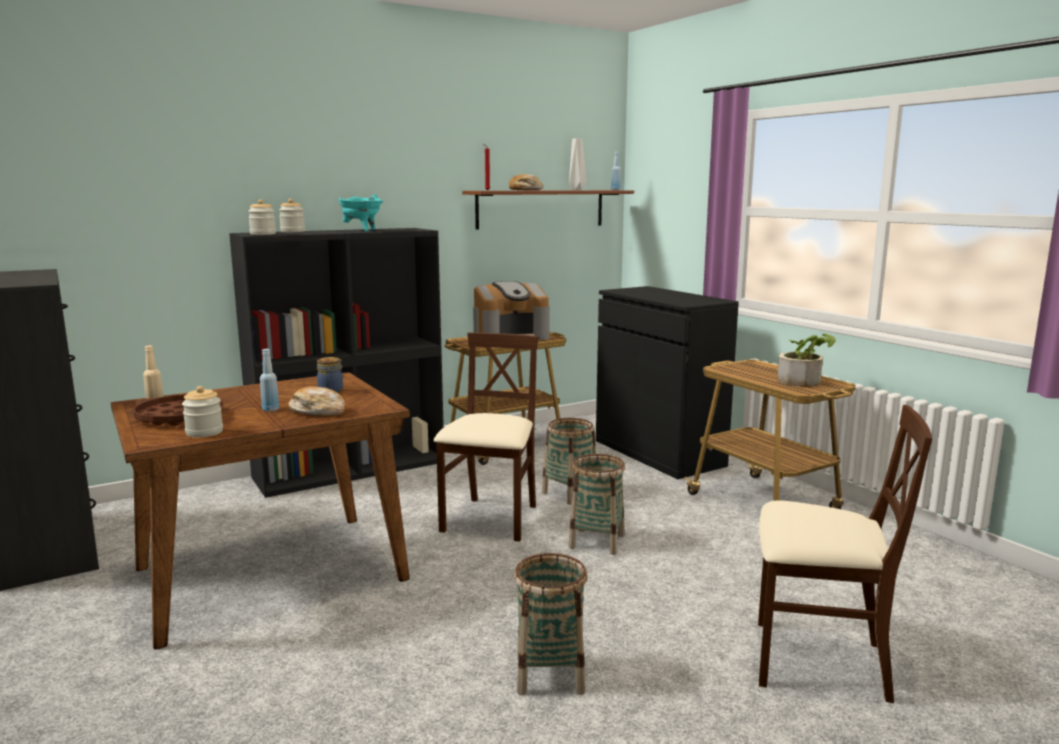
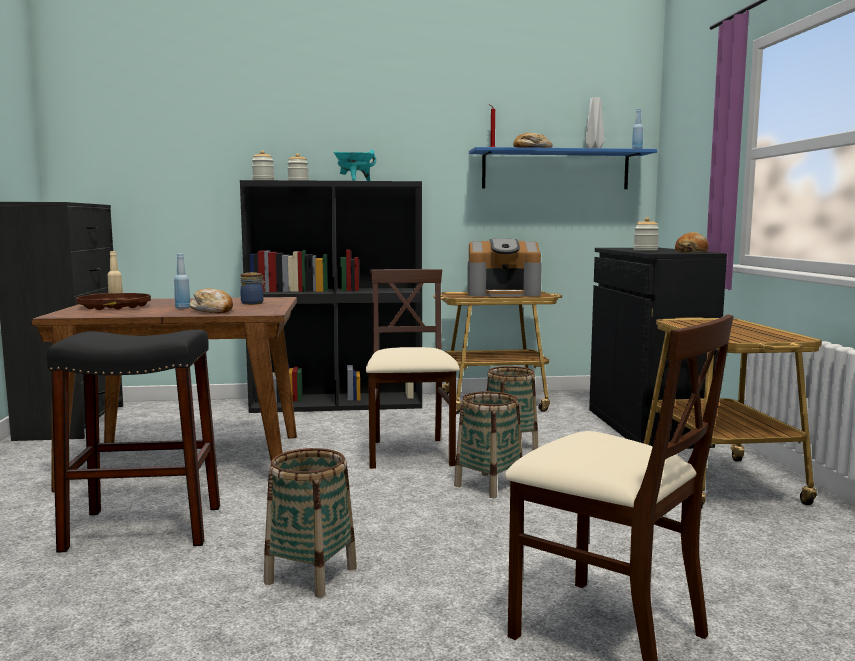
camera: 25 degrees right, 5 degrees down
(204, 432) = (107, 314): jar -> jar (645, 250)
(324, 666) = (144, 528): none -> black stool
(491, 519) = (410, 453): beige chair -> beige chair turned 45 degrees counterclockwise
(541, 209) = (555, 170): brown shelf -> blue shelf
(706, 299) = (691, 251): none -> bread
(803, 381) = (759, 334): potted plant -> none

